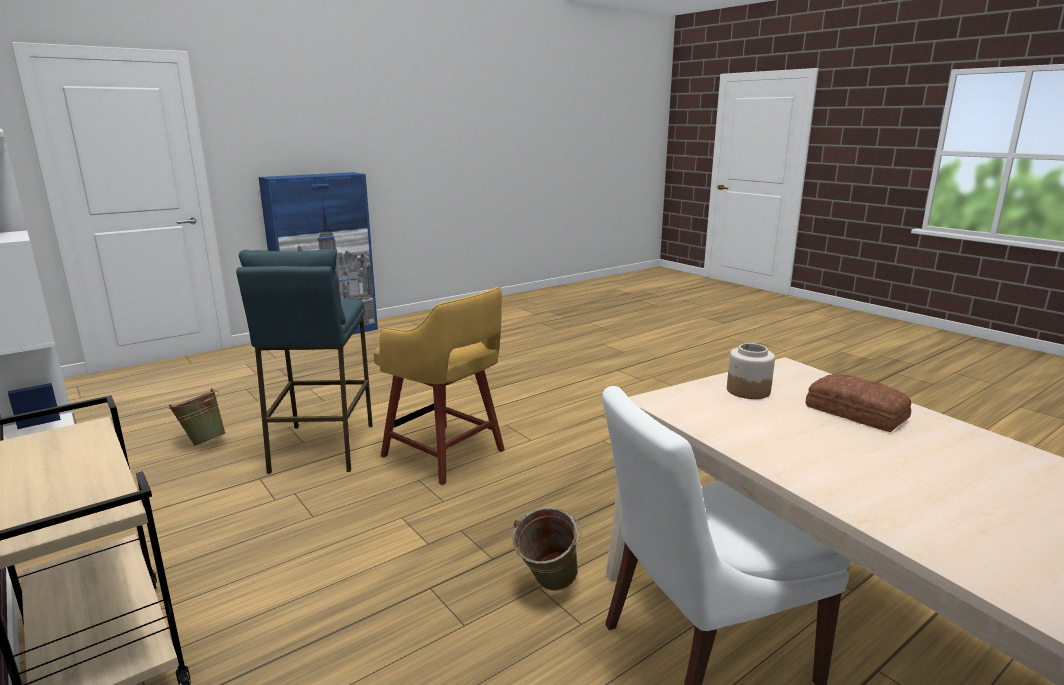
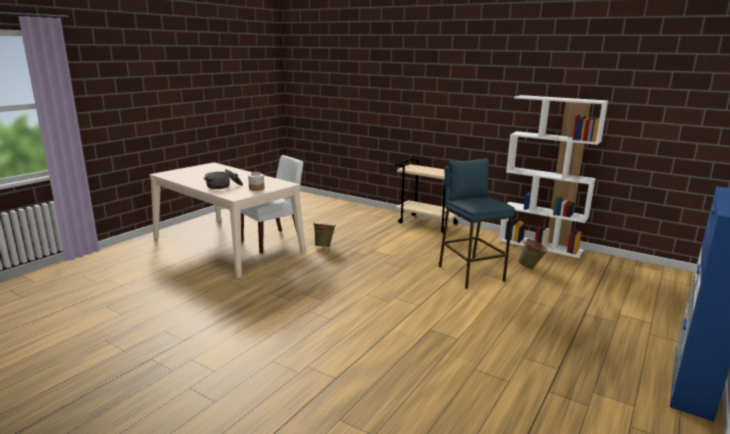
camera: 160 degrees right, 0 degrees up
(445, 455) = (404, 279): yellow stool -> none
(856, 413) = (224, 186): bread -> cooking pot

